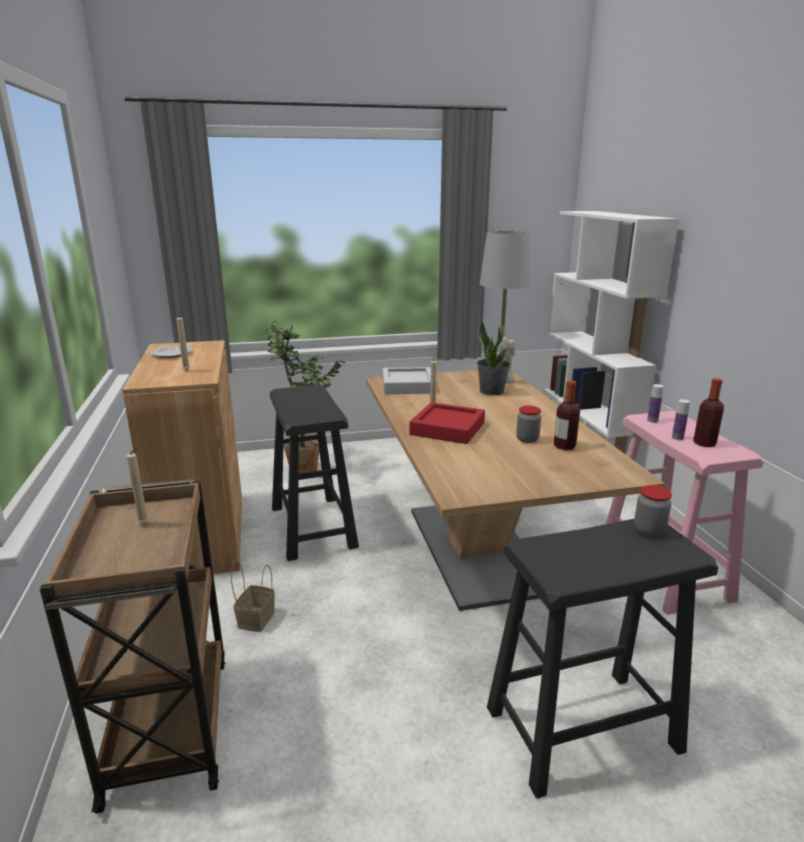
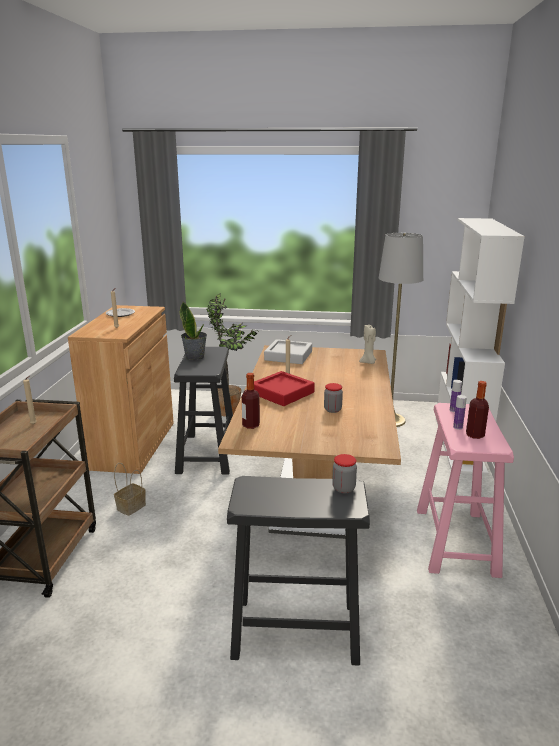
camera: 20 degrees right, 0 degrees up
(491, 391) = (348, 368): potted plant -> potted plant (195, 357)
(564, 446) = (355, 419): bottle -> bottle (251, 425)

